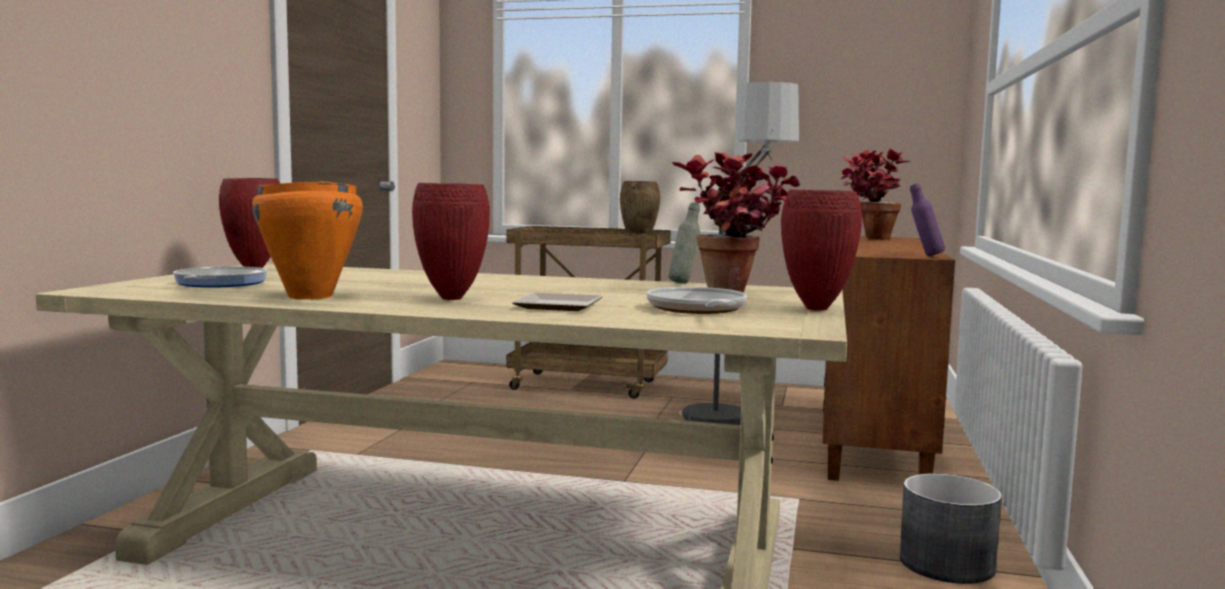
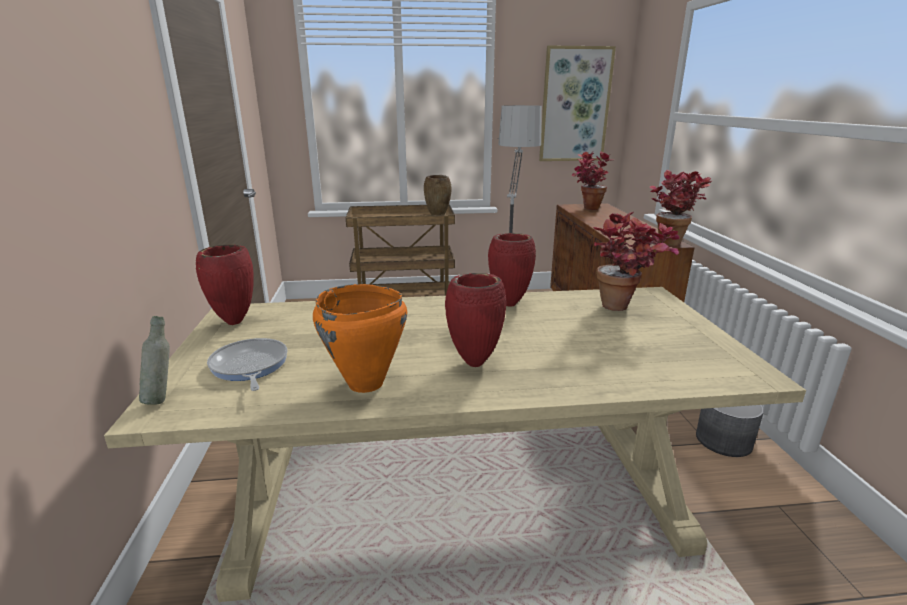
camera: 20 degrees left, 15 degrees up
(556, 306) = (561, 362): plate -> none
(684, 283) = (566, 293): grey bottle -> grey bottle (162, 398)
(697, 310) = (651, 349): frying pan -> none
(816, 309) = (706, 330): red vase -> red vase (509, 304)
(877, 93) = (575, 105): none -> picture
(924, 256) = (670, 242): purple bottle -> potted plant

